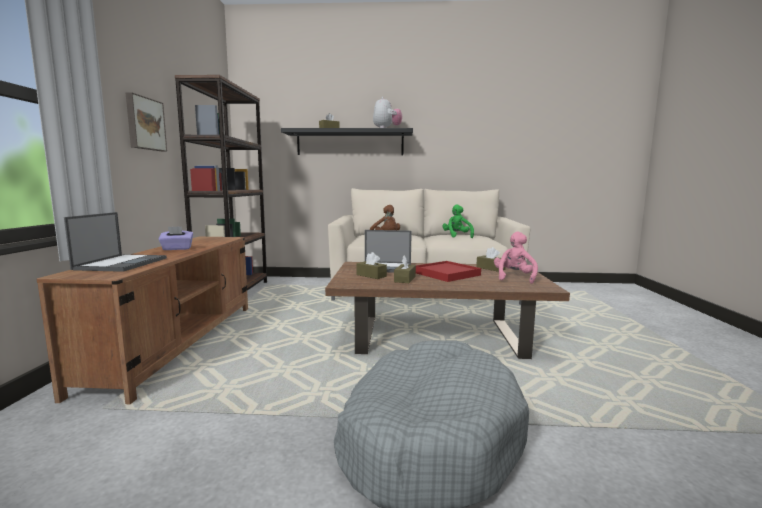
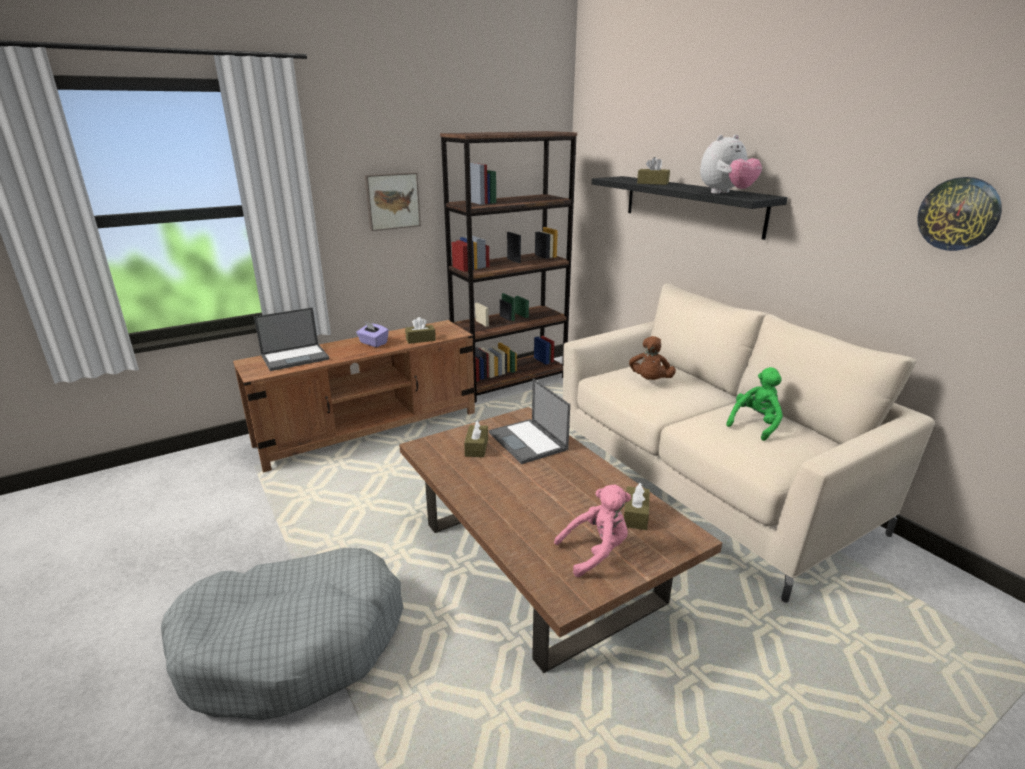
camera: 55 degrees right, 15 degrees up
(405, 279) = (483, 473): brown tissue box -> brown tissue box (420, 339)
(447, 274) = (548, 491): red tray -> none
(491, 130) = (958, 214): none -> wall clock

